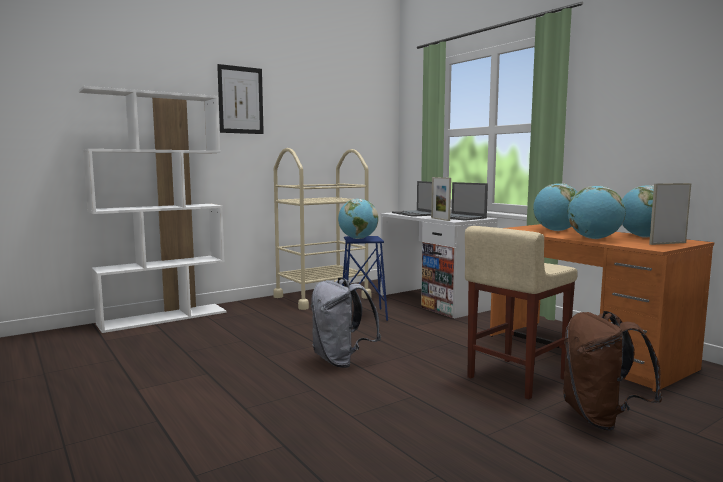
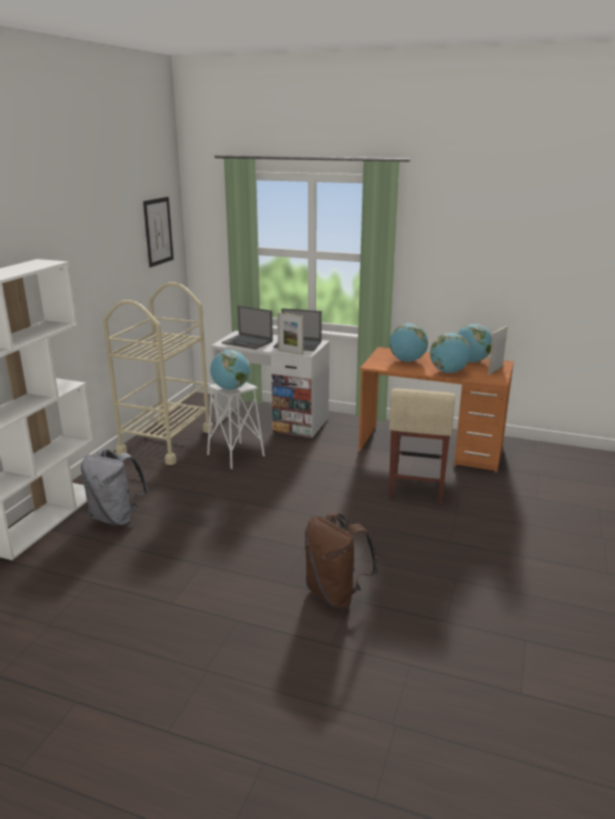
camera: 35 degrees left, 15 degrees up
(240, 100) = (61, 248): picture -> picture (158, 231)
(341, 361) = (288, 513): grey backpack -> grey backpack (116, 518)
(363, 315) = (235, 455): blue stool -> white stool
(601, 418) = (489, 504): brown backpack -> brown backpack (336, 594)

